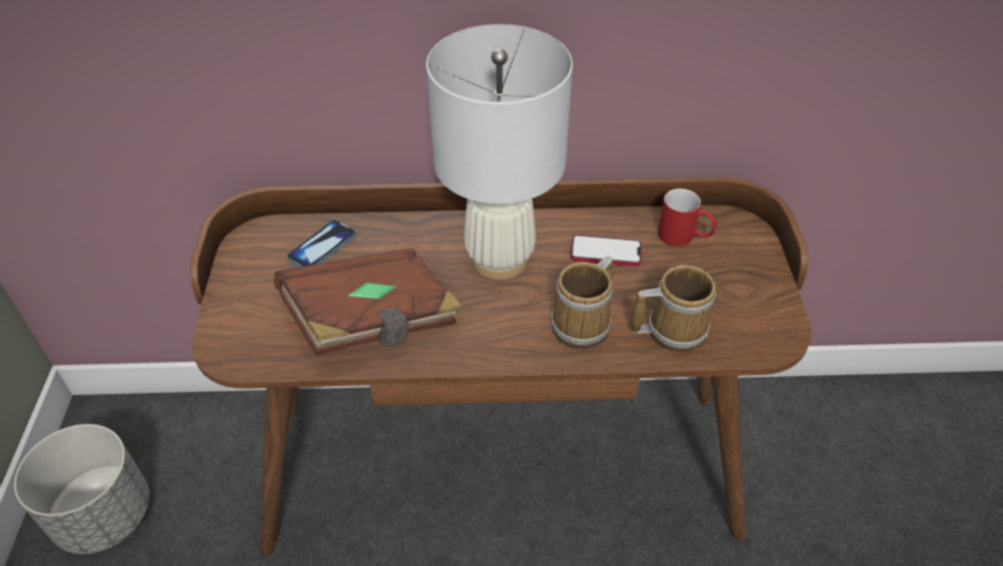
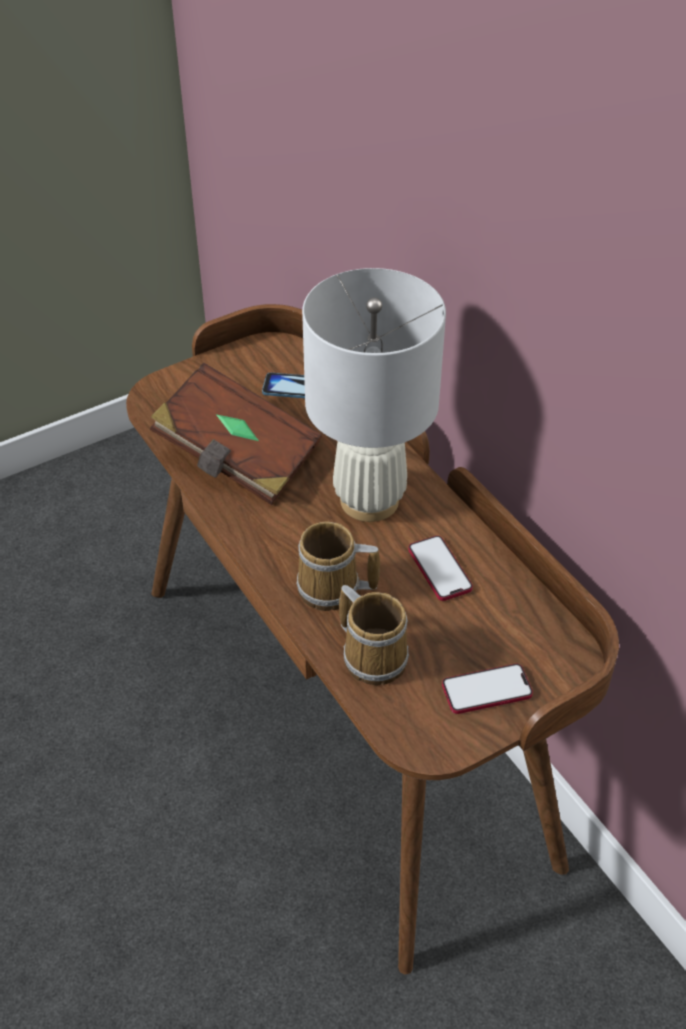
camera: 60 degrees right, 0 degrees up
(103, 516) = (125, 481): grey planter -> none
(684, 237) = (512, 622): red mug -> none
(742, 280) = (486, 690): none -> phone

